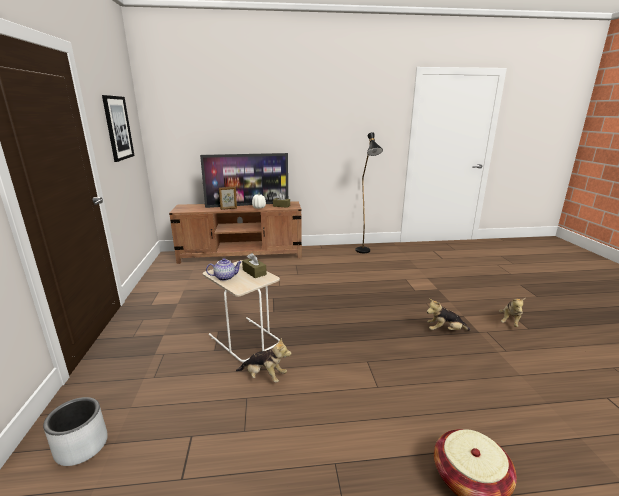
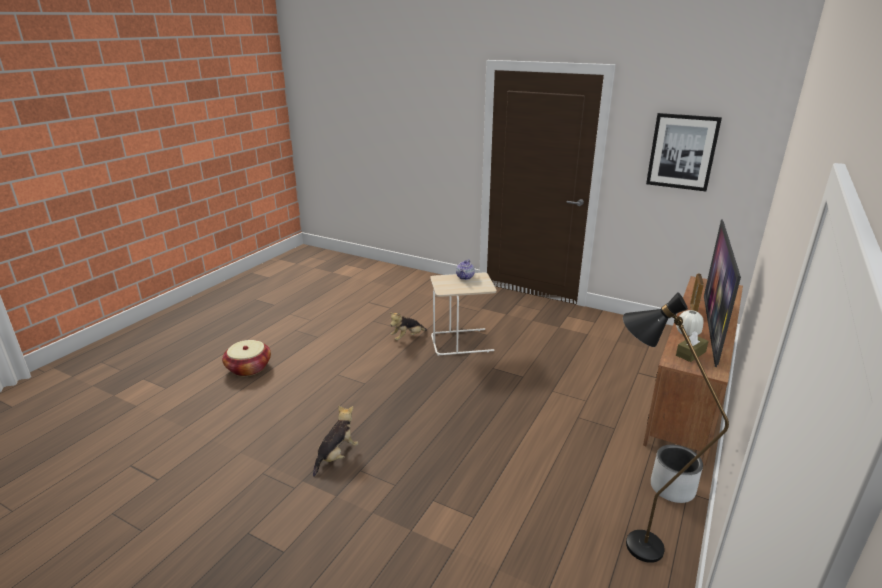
camera: 125 degrees right, 5 degrees up
(81, 447) = (420, 285): grey planter -> grey planter (672, 488)
(254, 272) = (461, 288): brown tissue box -> none
(510, 321) = (276, 529): plush toy -> none

